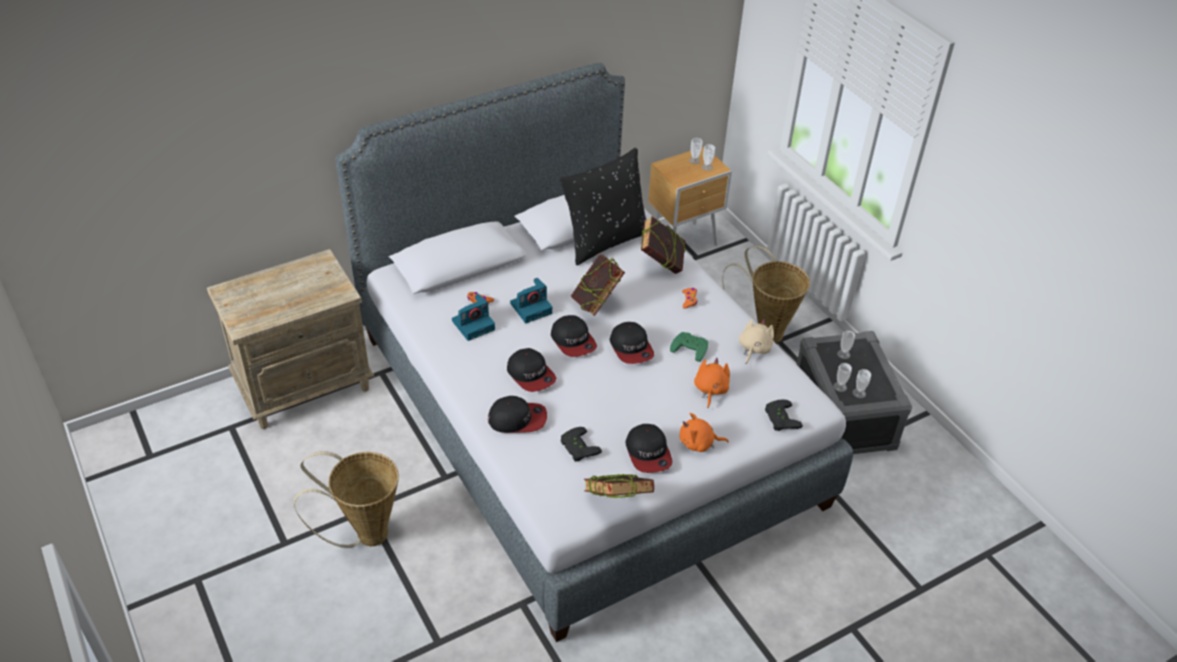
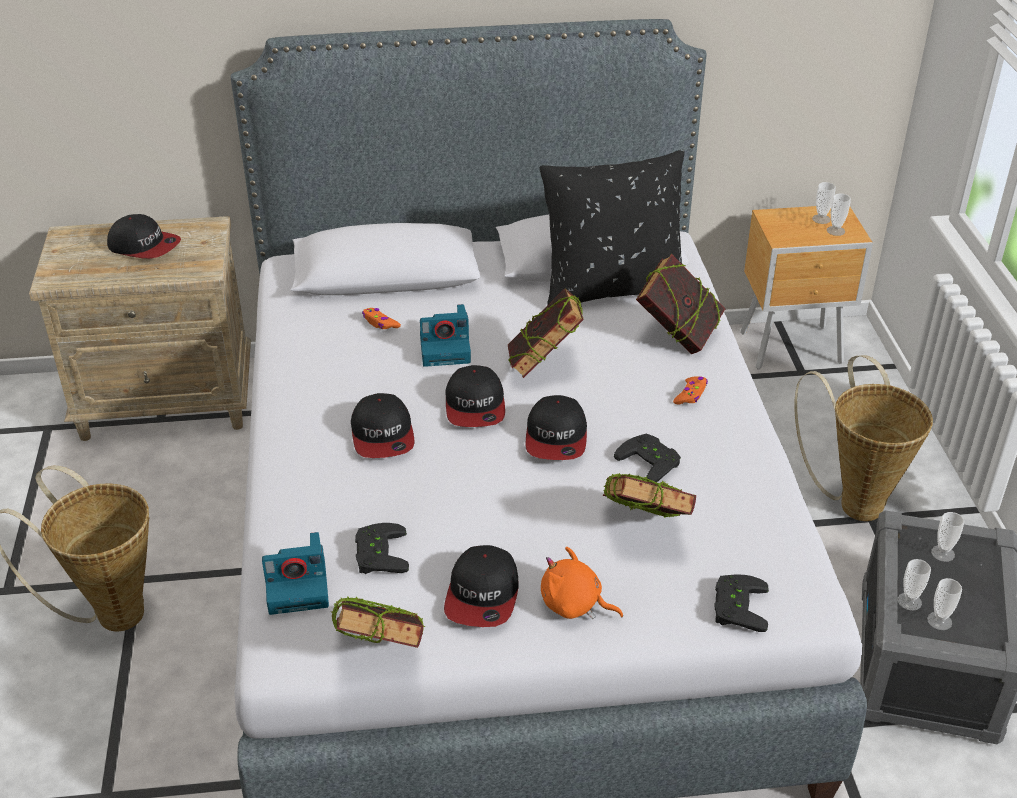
camera: 25 degrees right, 5 degrees down
(474, 324) = (350, 350): camera -> camera (299, 586)
(517, 419) = (321, 490): cap -> cap (144, 246)
(691, 347) = (651, 460): green game controller -> black game controller
(710, 390) = (644, 530): orange plush toy -> book
(754, 349) = (754, 489): beige plush toy -> none

